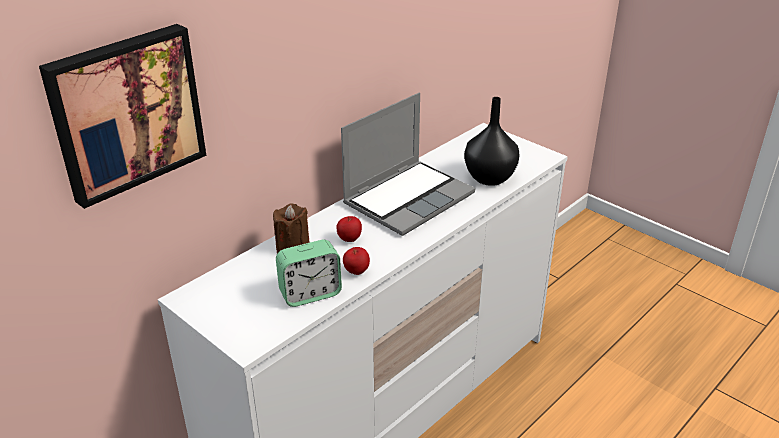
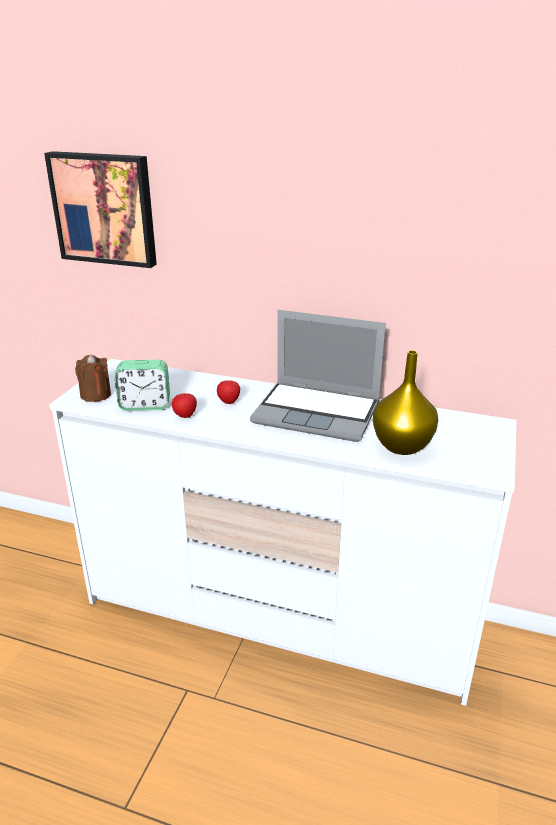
camera: 65 degrees right, 5 degrees down
(293, 247) = (201, 384): brown candle -> brown candle (95, 395)
(310, 293) = (145, 405): alarm clock -> alarm clock turned 45 degrees counterclockwise
(490, 178) = (401, 446): black vase -> yellow vase

